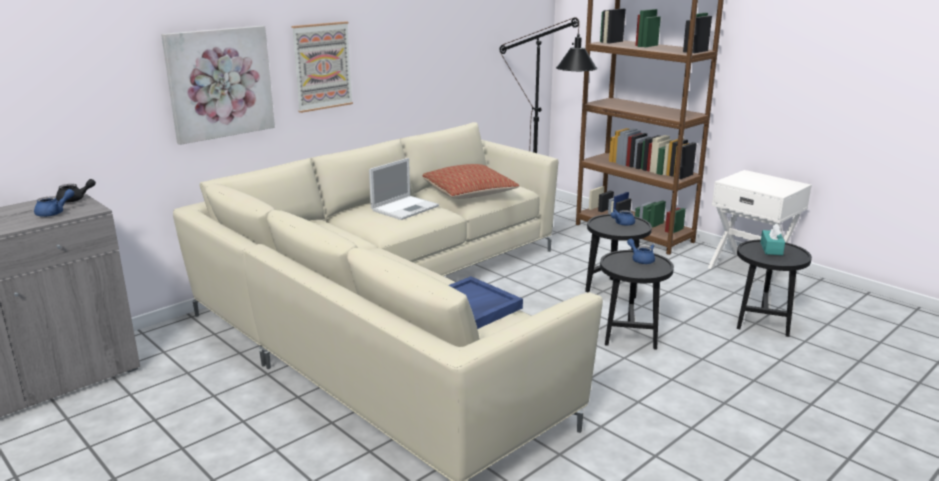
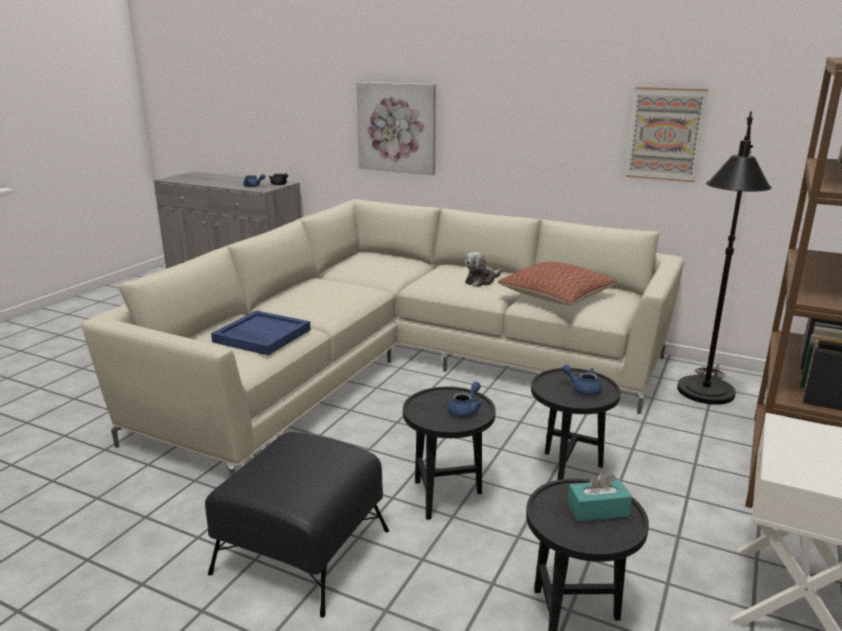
camera: 70 degrees right, 0 degrees up
(322, 66) = (490, 130): picture -> picture (665, 134)
(405, 208) = (481, 281): laptop -> plush toy
(685, 405) = (301, 552): none -> black ottoman

